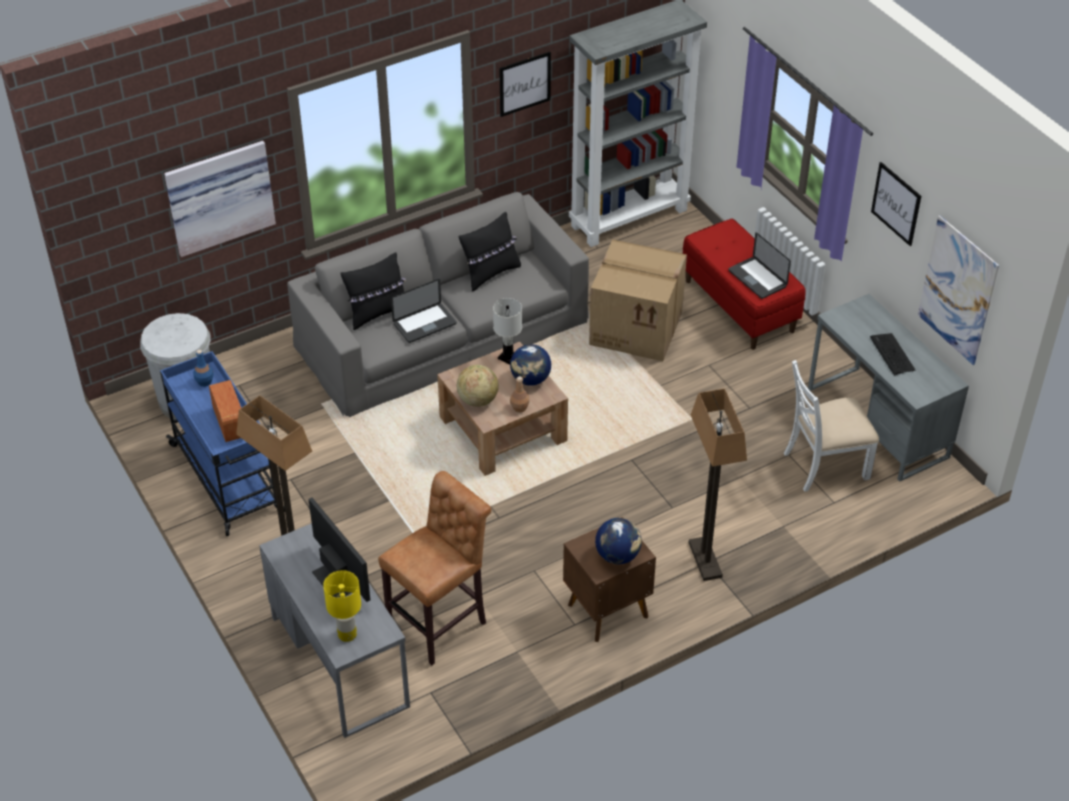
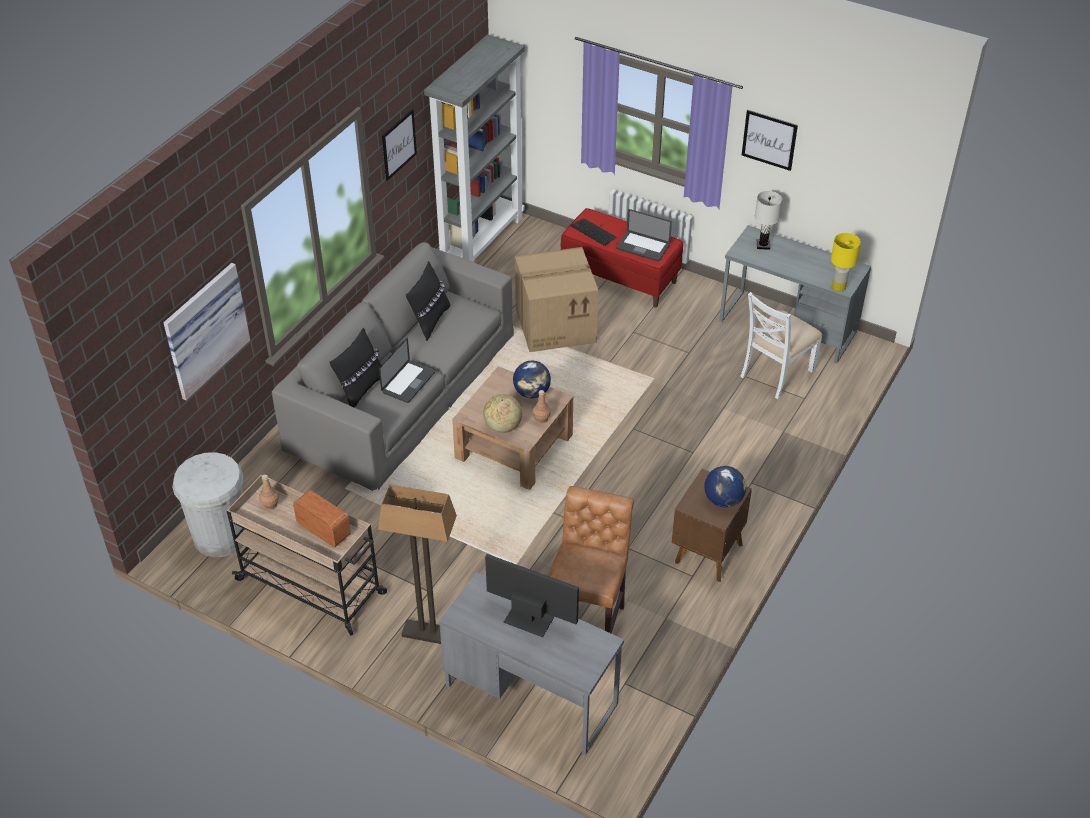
camera: 30 degrees left, 0 degrees up
(204, 381) = (270, 504): blue bottle -> brown bottle
(227, 479) = (312, 587): blue cart -> beige cart
(347, 634) = (576, 659): yellow table lamp -> yellow table lamp (838, 287)
(508, 357) = (499, 382): white table lamp -> white table lamp (763, 245)
(704, 559) = (747, 481): floor lamp -> none
(892, 354) = (801, 263): keyboard -> keyboard (593, 232)
(957, 290) = (848, 191): picture -> none

